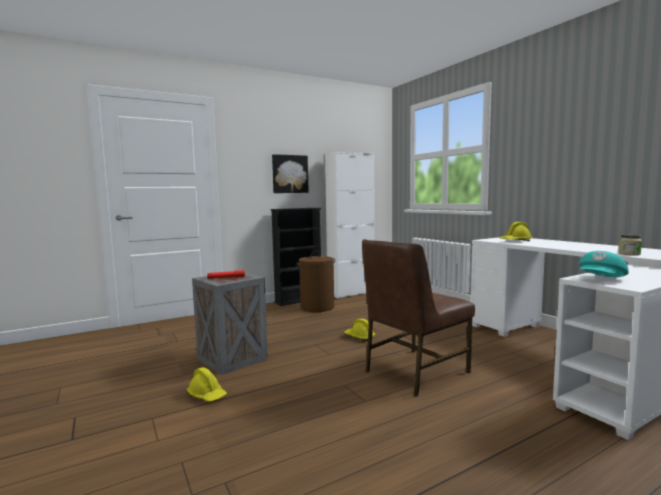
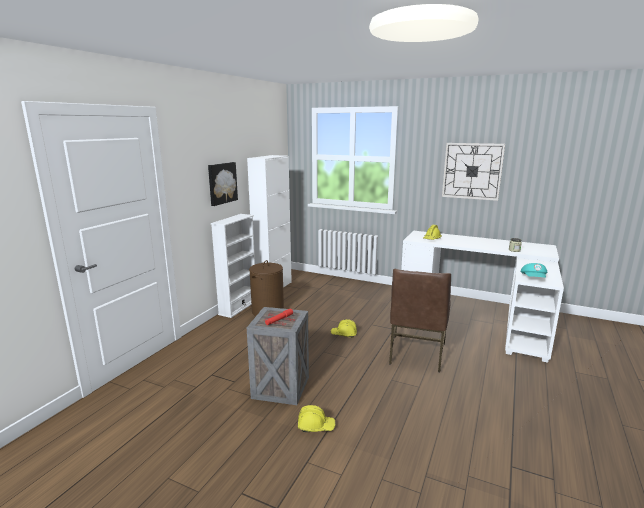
camera: 35 degrees left, 10 degrees up
(298, 300) = (238, 307): black bookcase -> white bookcase
(584, 146) = (472, 171): none -> wall clock

